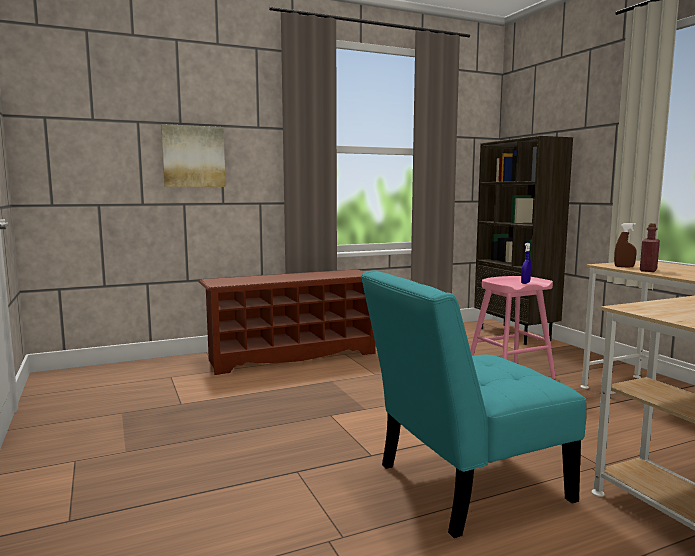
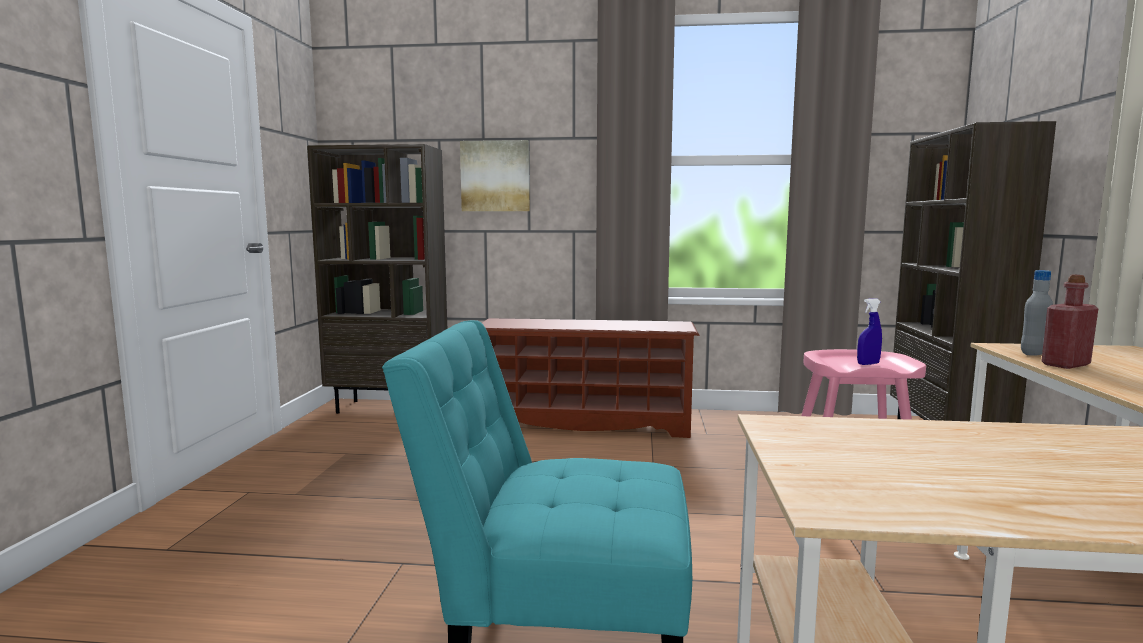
camera: 30 degrees right, 0 degrees up
(105, 371) = (390, 408): none -> brown bookcase
(624, 267) = (1033, 353): brown spray bottle -> grey bottle

